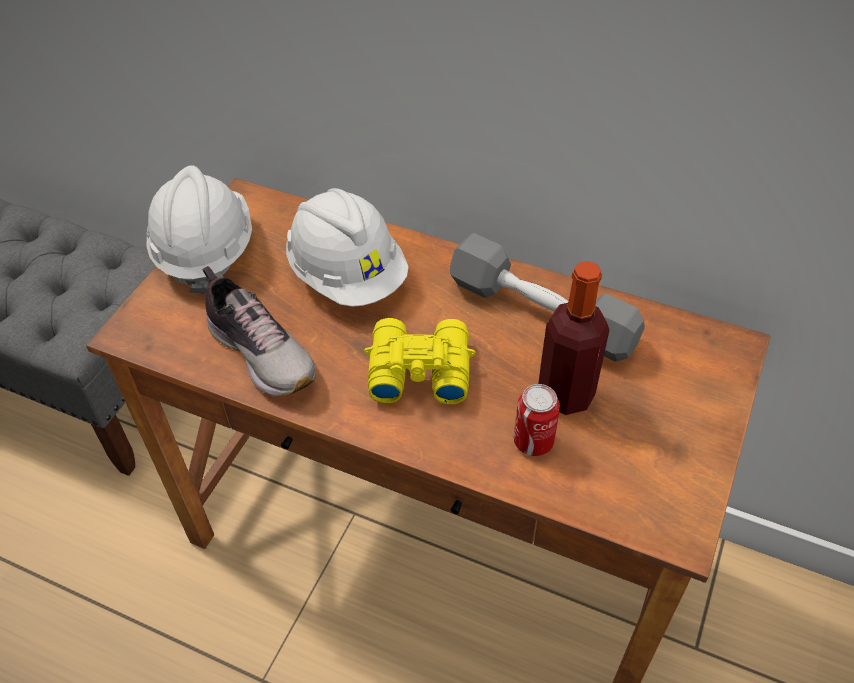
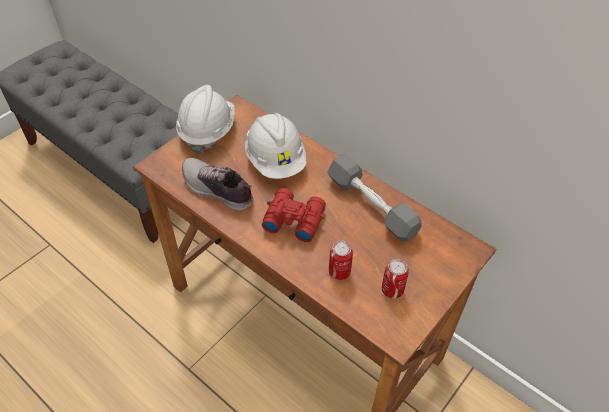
camera: 15 degrees right, 0 degrees up
(262, 352) = (217, 191): shoe -> shoe turned 150 degrees clockwise
(417, 369) = (293, 219): yellow binoculars -> red binoculars
(565, 394) = (366, 252): bottle -> none
(635, 449) = (392, 290): none -> can

